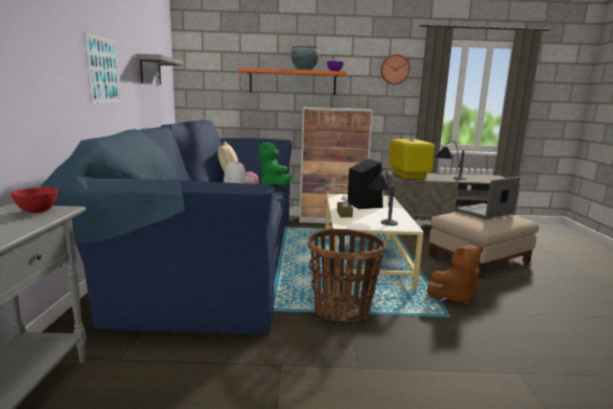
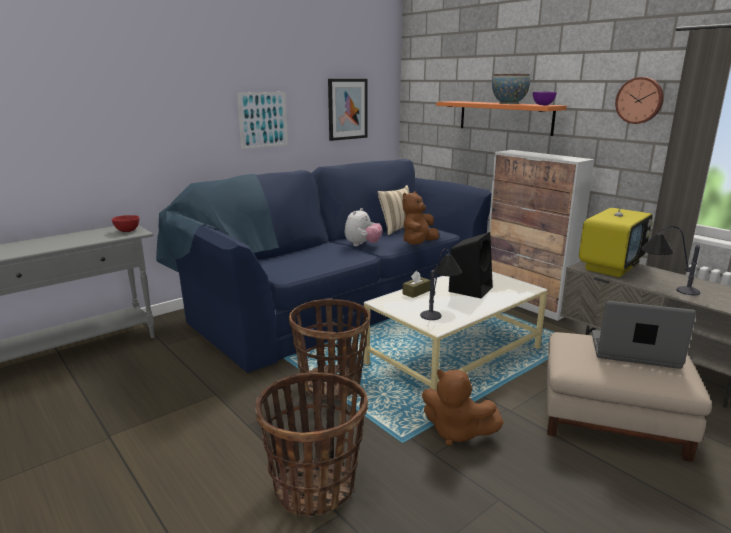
camera: 50 degrees right, 5 degrees up
(150, 70) = (347, 109): grey shelf -> picture
(274, 186) = (418, 244): green plush toy -> brown plush toy
(479, 370) = (315, 488): none -> basket

